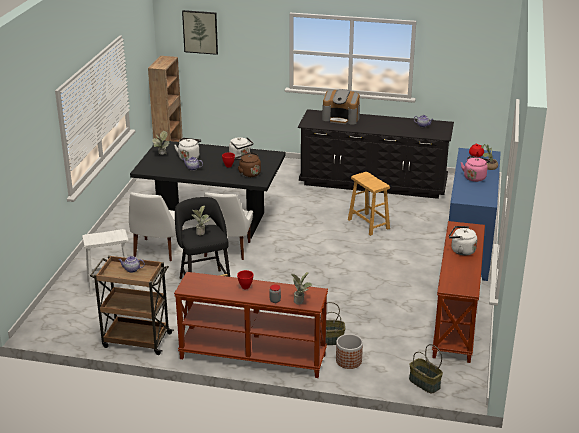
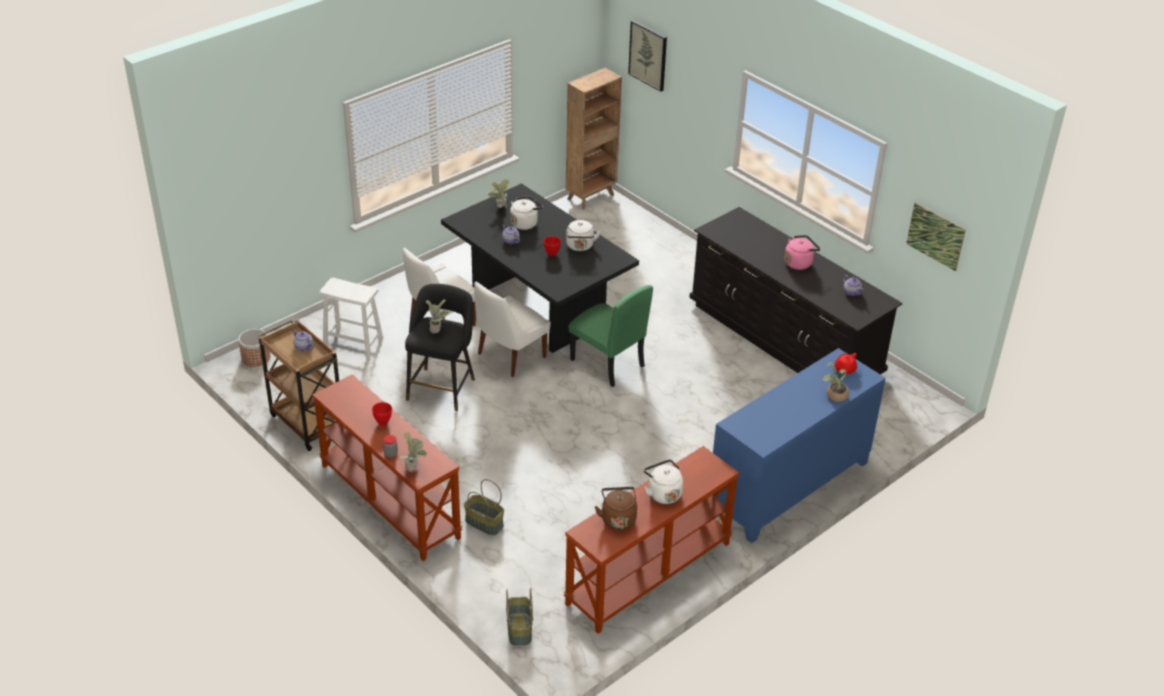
camera: 35 degrees right, 10 degrees up
(248, 173) = (560, 274): brown kettle -> brown kettle (618, 518)
(291, 230) = (607, 363): none -> green chair
(341, 118) = (763, 238): coffee machine -> none
(348, 361) = (475, 559): planter -> planter (255, 358)
(368, 224) = (706, 396): brown stool -> none
(464, 69) = (935, 236): none -> picture
(475, 177) = (796, 401): pink kettle -> pink kettle (799, 263)

